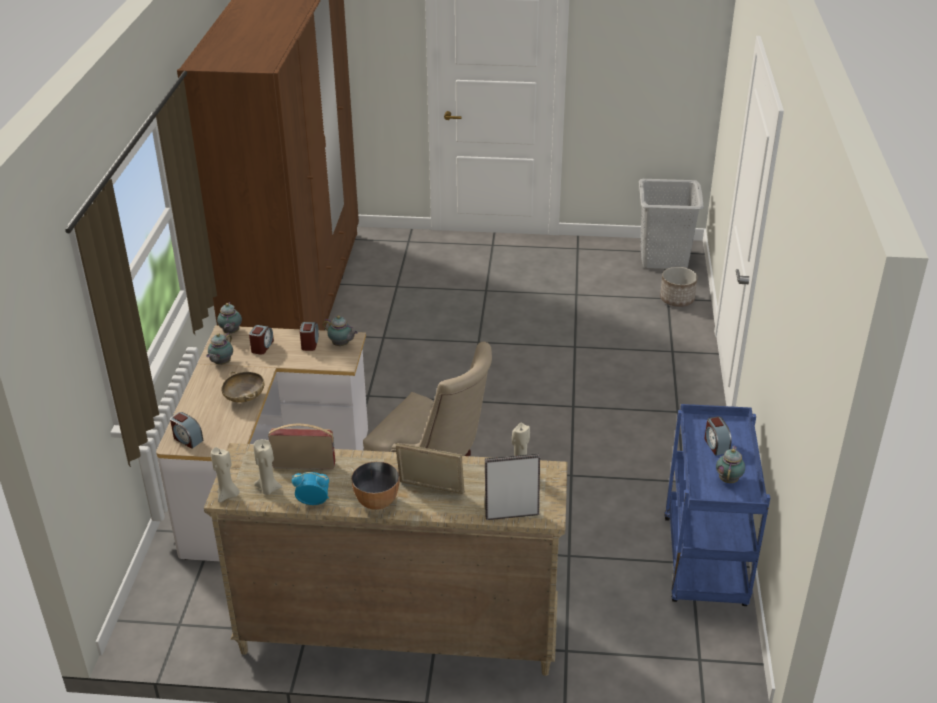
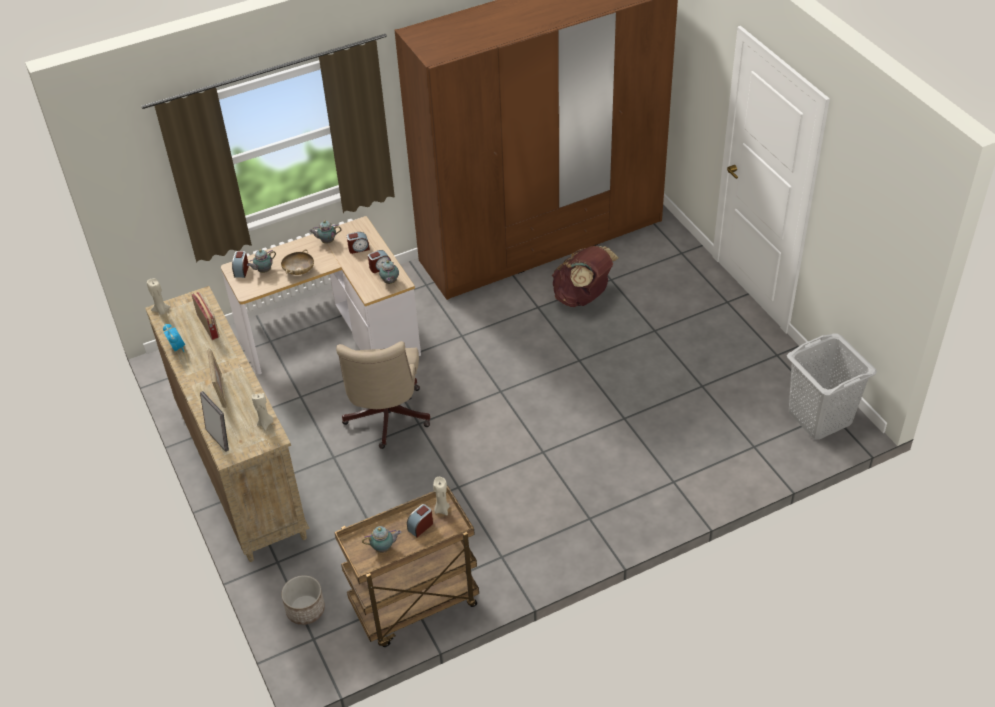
camera: 60 degrees right, 10 degrees up
(231, 332) = (363, 227): teapot -> teapot (263, 271)
(268, 489) = (176, 323): beige candle -> beige candle (441, 509)
(376, 501) = (193, 374): bowl -> none
(400, 309) = (582, 297): none -> brown backpack
(676, 299) = (758, 453): planter -> planter (305, 609)
(706, 564) = (414, 606): blue cart -> brown cart

